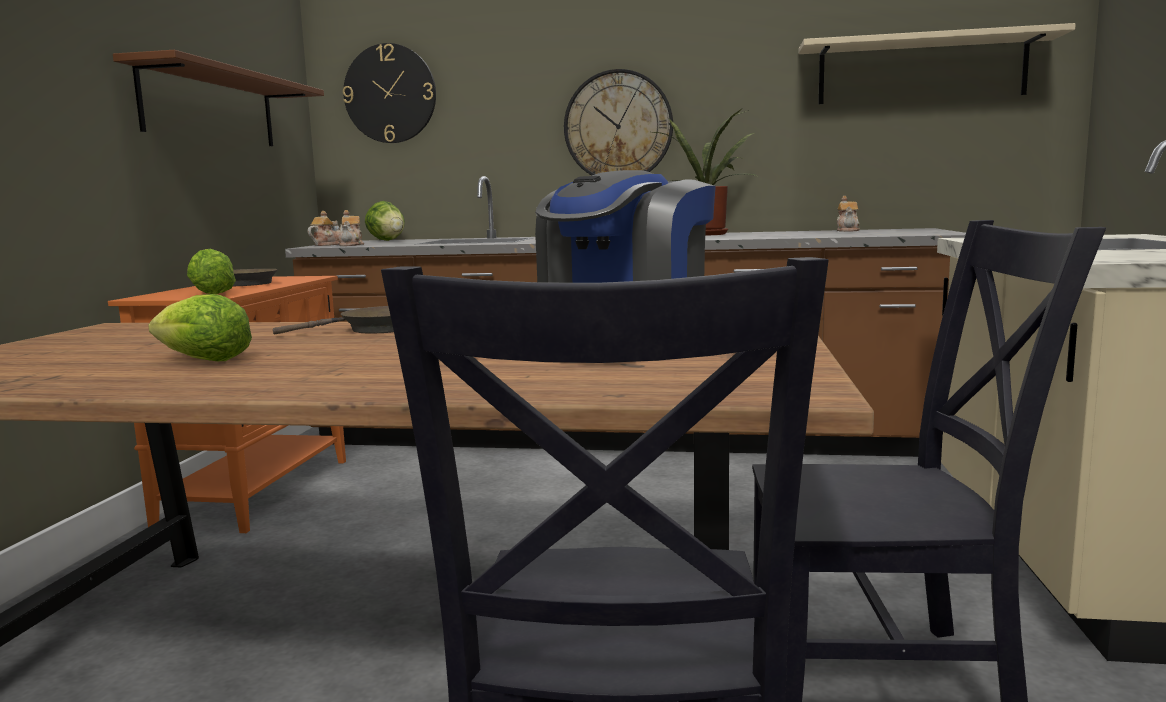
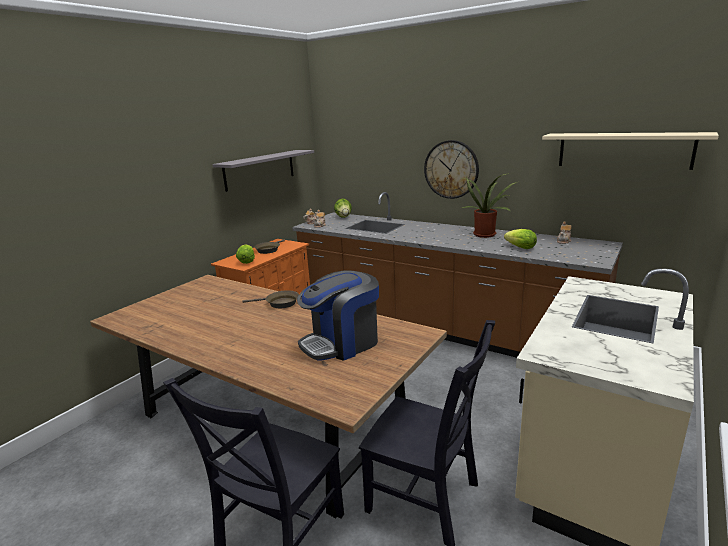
camera: 25 degrees right, 10 degrees up
(204, 361) = (206, 322): lettuce -> lettuce (520, 248)
(211, 108) = (260, 169): brown shelf -> grey shelf
(390, 94) = (348, 145): wall clock -> none

